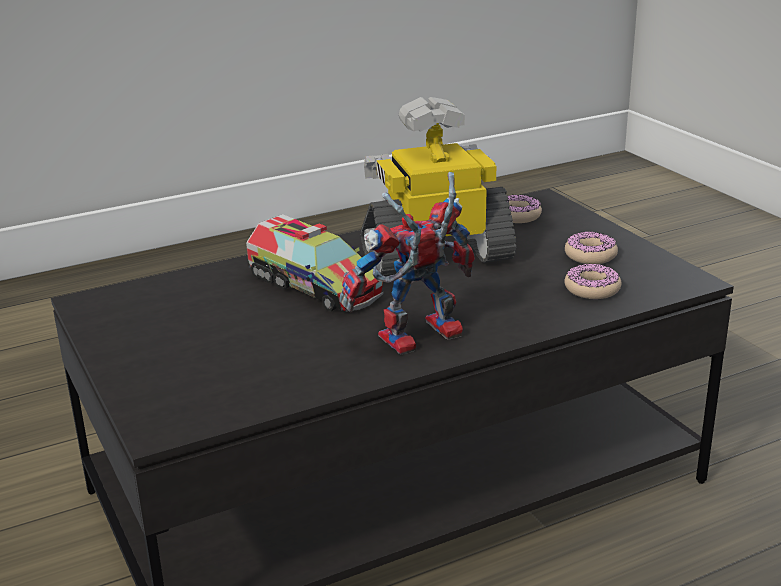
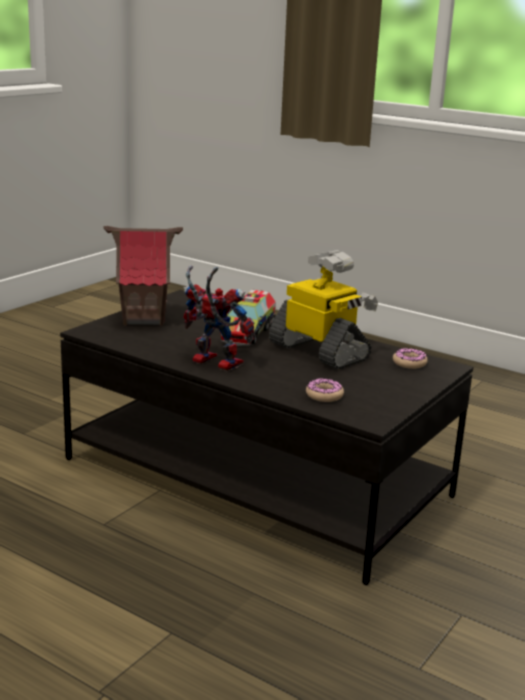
camera: 60 degrees right, 5 degrees down
(158, 358) = (143, 318): none -> toy house
(590, 255) = (374, 390): donut -> none

